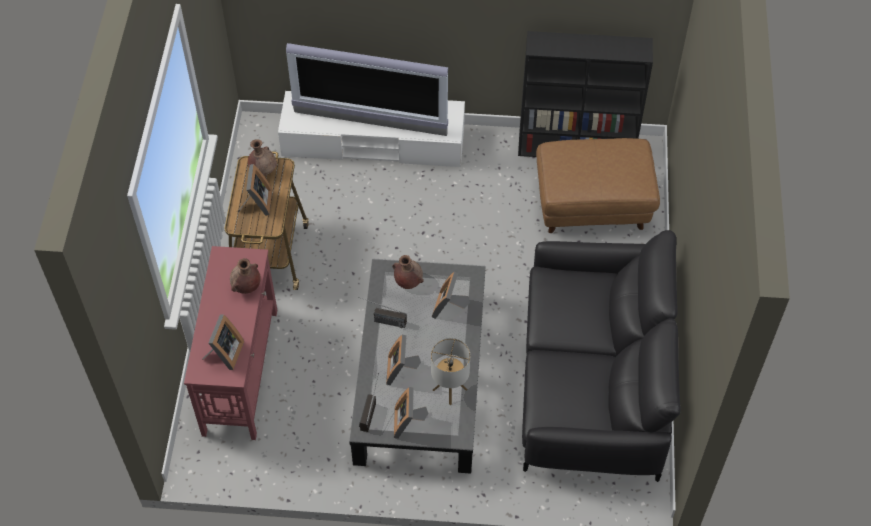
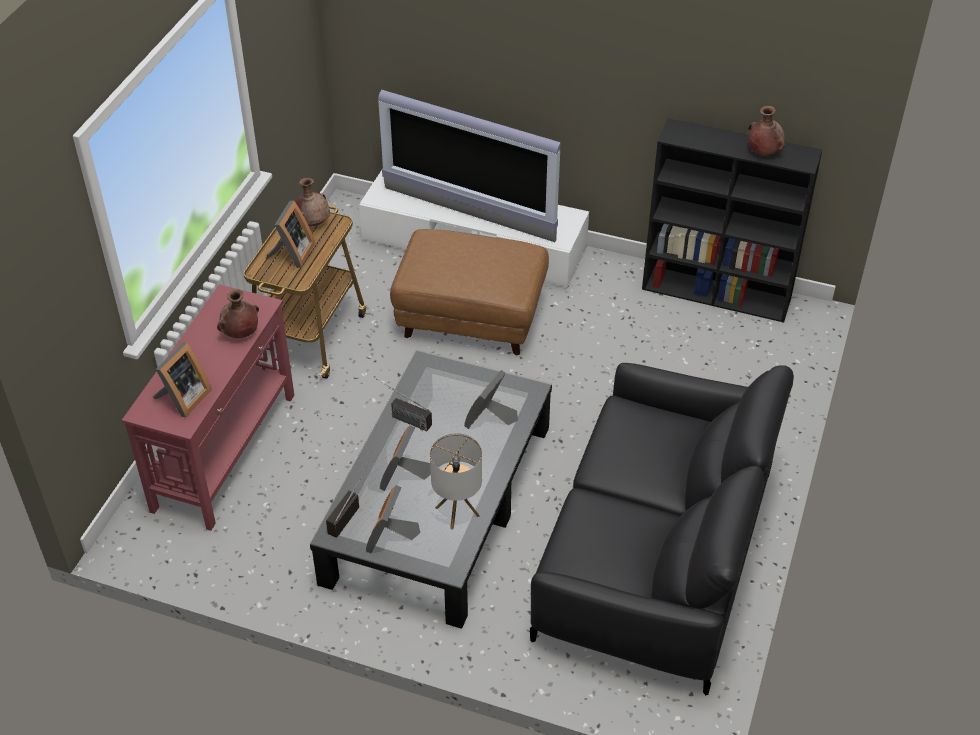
camera: 15 degrees right, 10 degrees down
(408, 281) = (449, 382): brown vase -> brown vase (763, 152)
(592, 204) = (717, 357): brown ottoman -> brown ottoman (470, 318)

